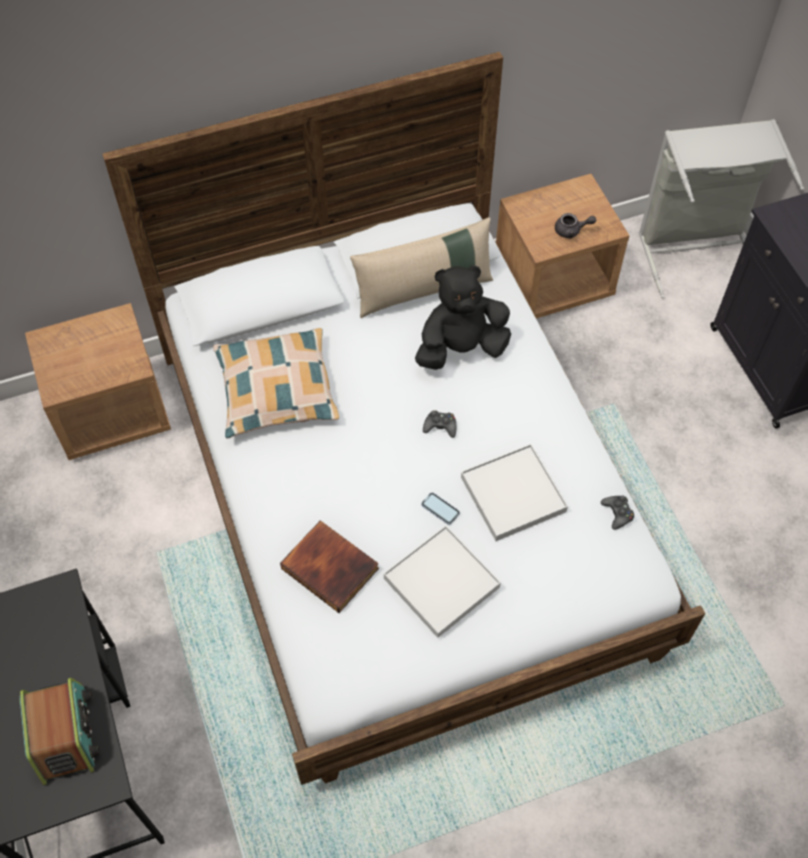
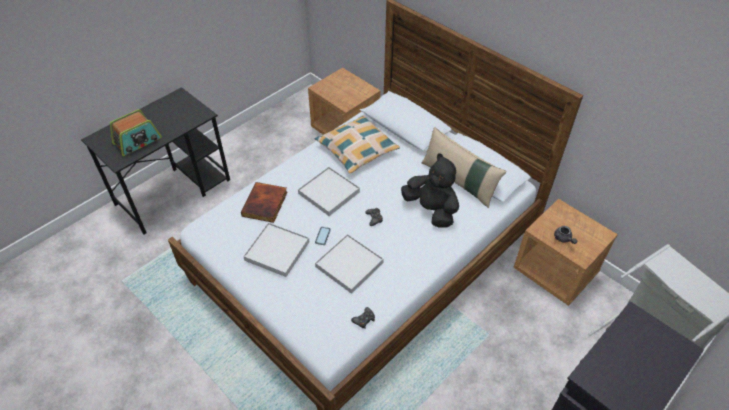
camera: 65 degrees right, 10 degrees down
(353, 466) = (329, 192): none -> white tray

